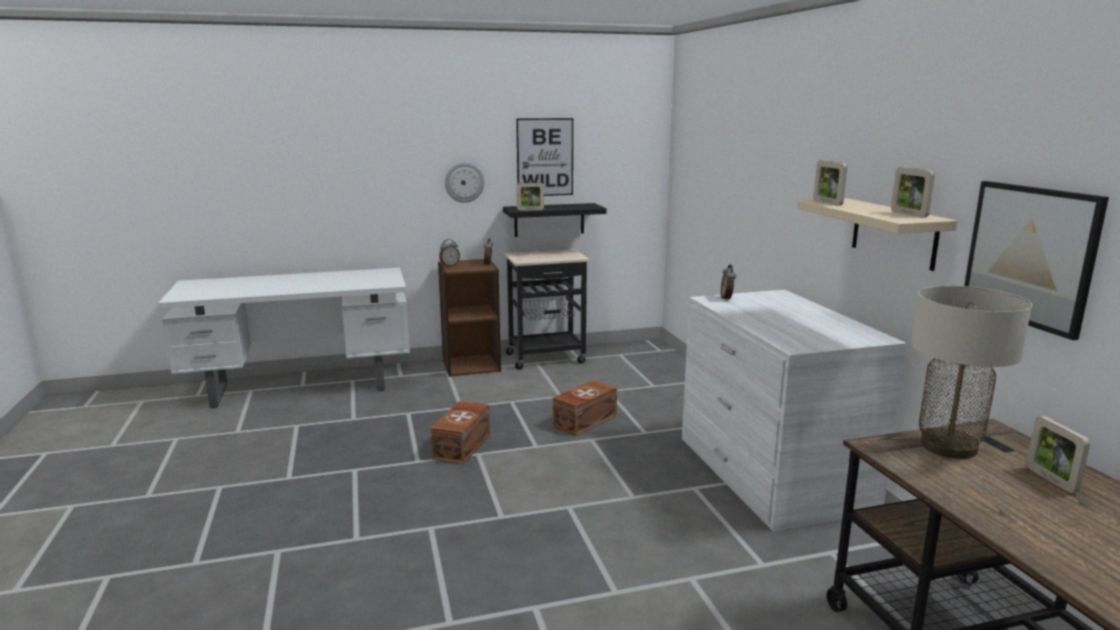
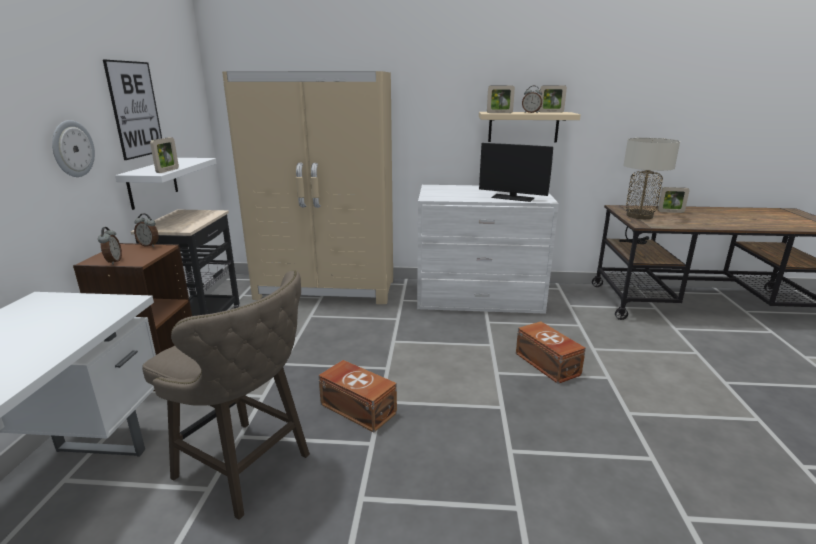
camera: 70 degrees left, 5 degrees up
(375, 424) = (247, 468): none -> beige stool
(549, 220) = (153, 182): black shelf -> white shelf
(583, 421) = (357, 337): brown storage box -> brown storage box (547, 364)
(674, 384) = (326, 290): none -> beige cabinet
(727, 298) = (432, 195): alarm clock -> alarm clock (531, 112)
(780, 331) = (512, 198): none -> monitor
(1030, 255) = (616, 122): picture -> none

